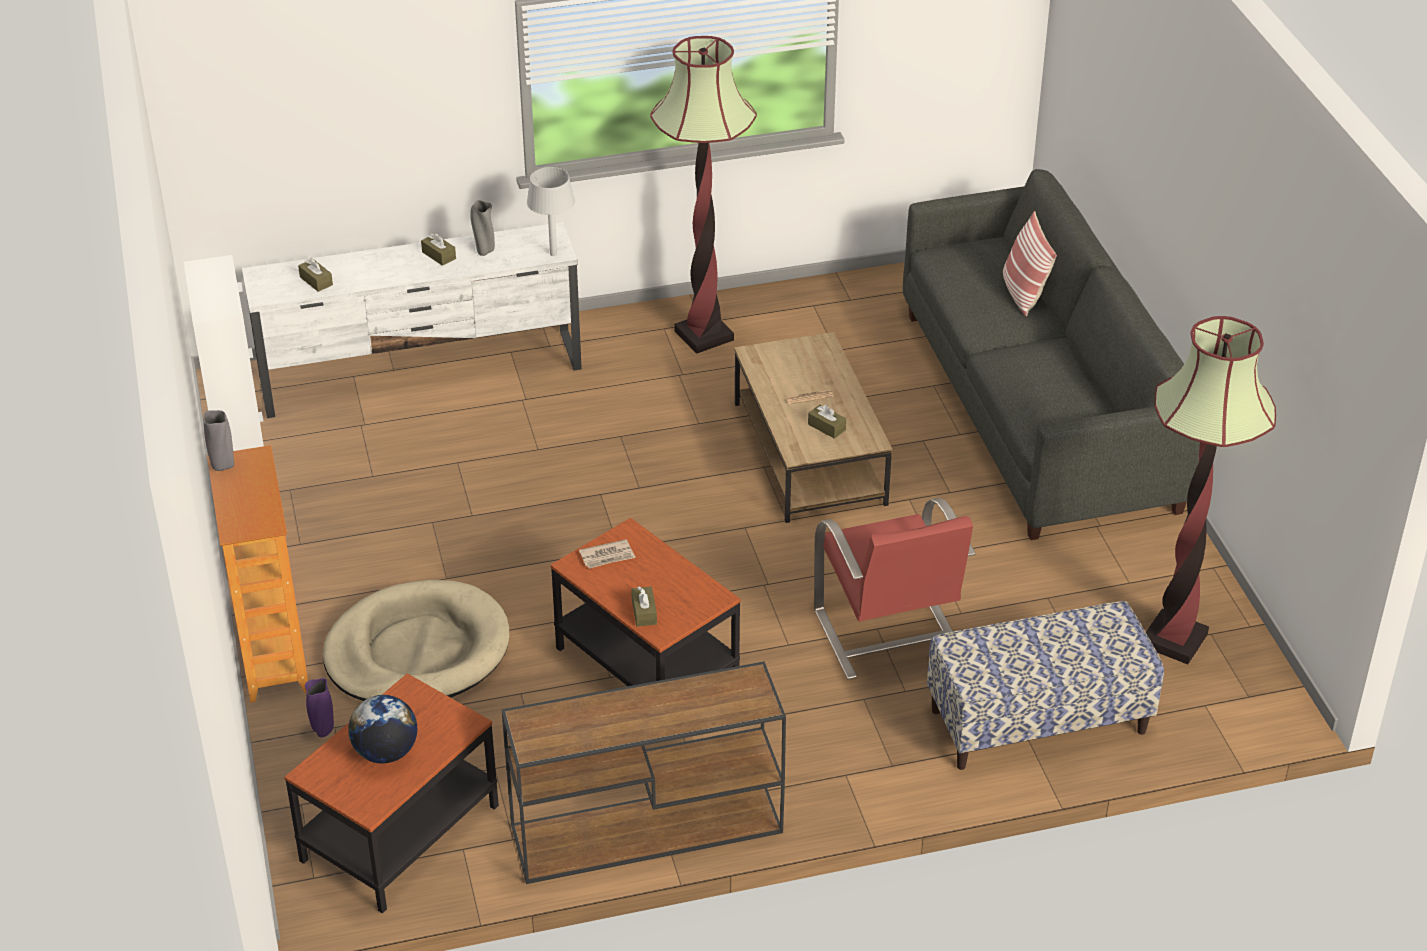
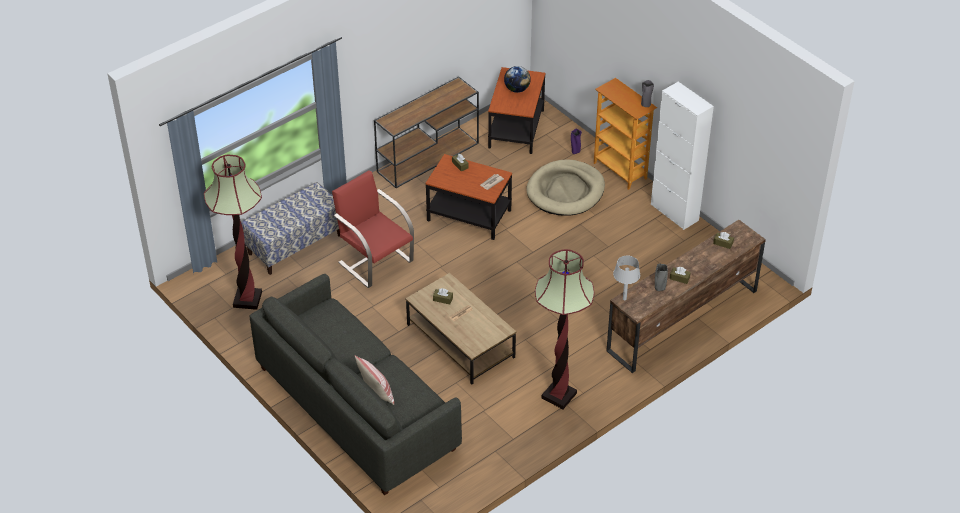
camera: 155 degrees right, 5 degrees up
(422, 373) = (682, 321): white tv stand -> brown tv stand

